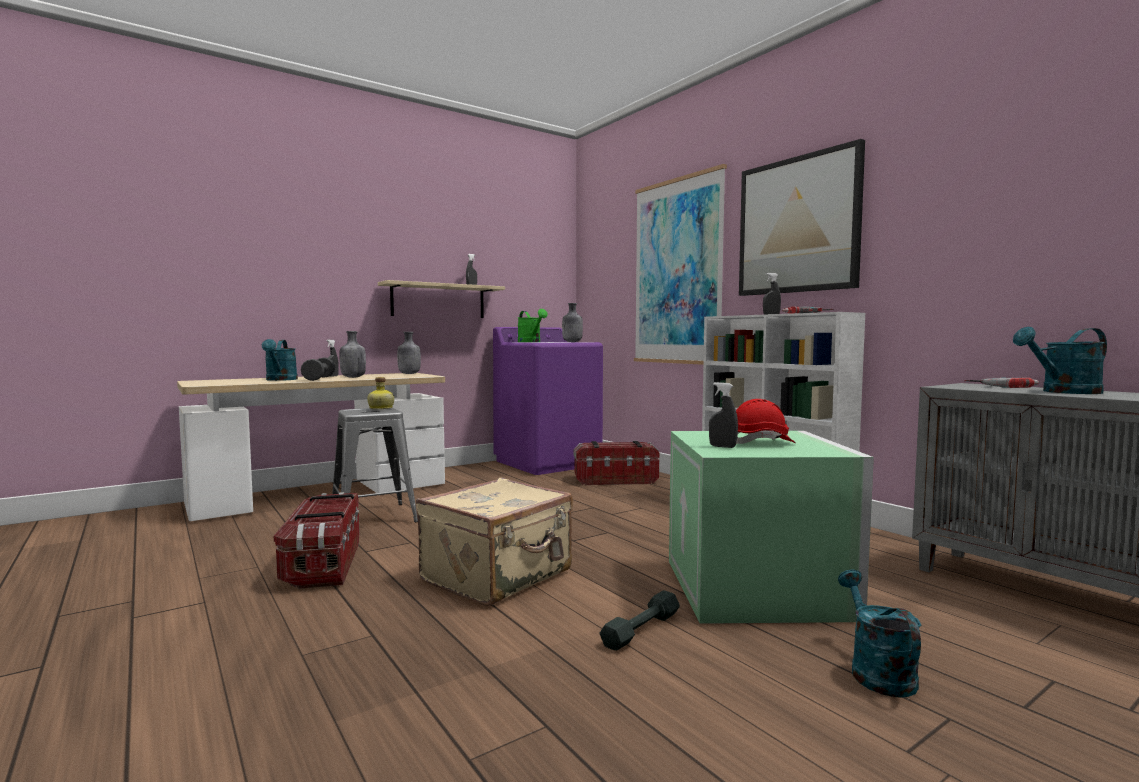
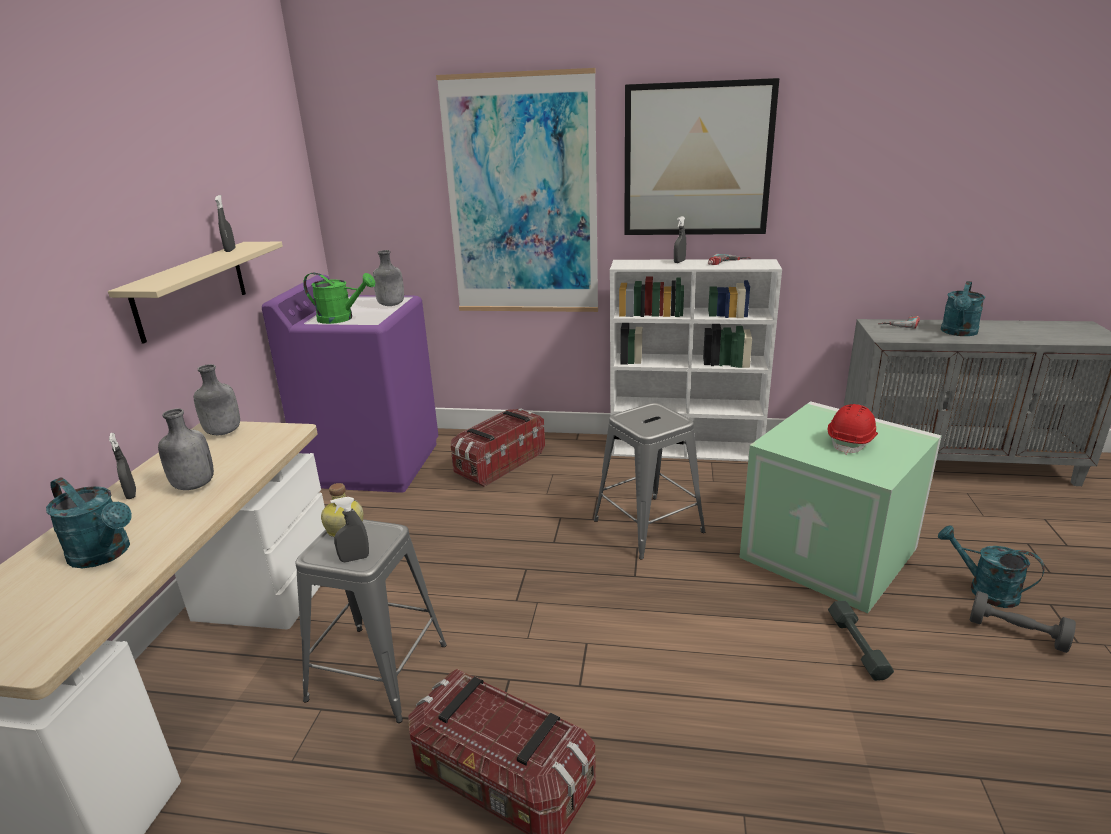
camera: 45 degrees left, 20 degrees up
(319, 378) = (159, 517): grey dumbbell -> grey dumbbell (1016, 633)
(499, 576) = (677, 664): beige suitcase -> none
(640, 528) = (648, 526): none -> grey stool
(722, 446) = (853, 462): grey spray bottle -> grey spray bottle (354, 559)

